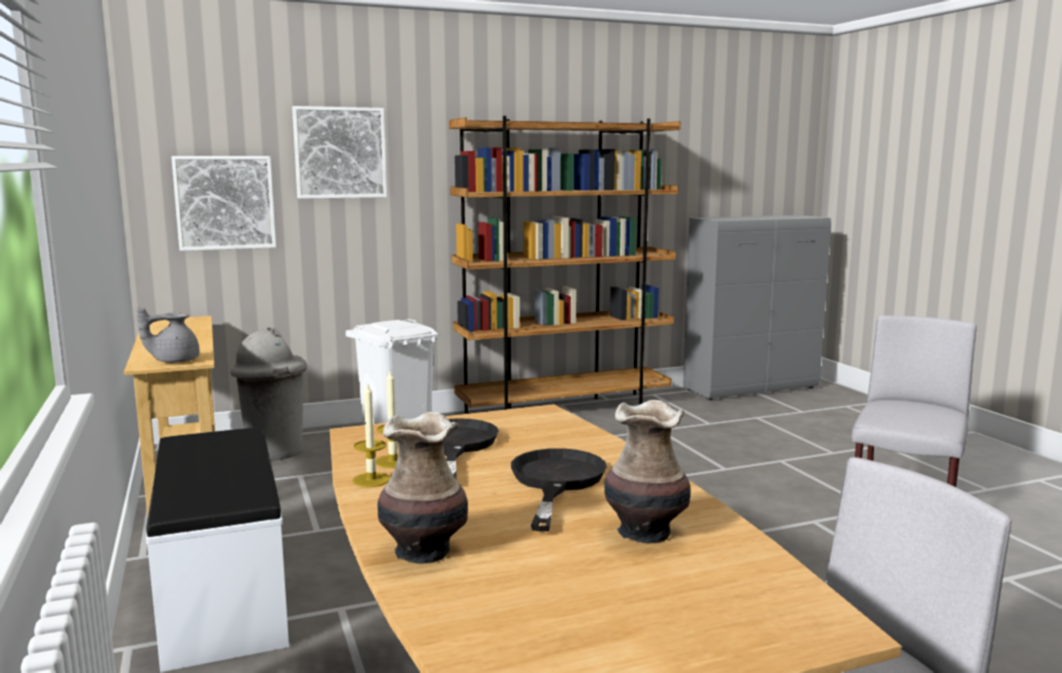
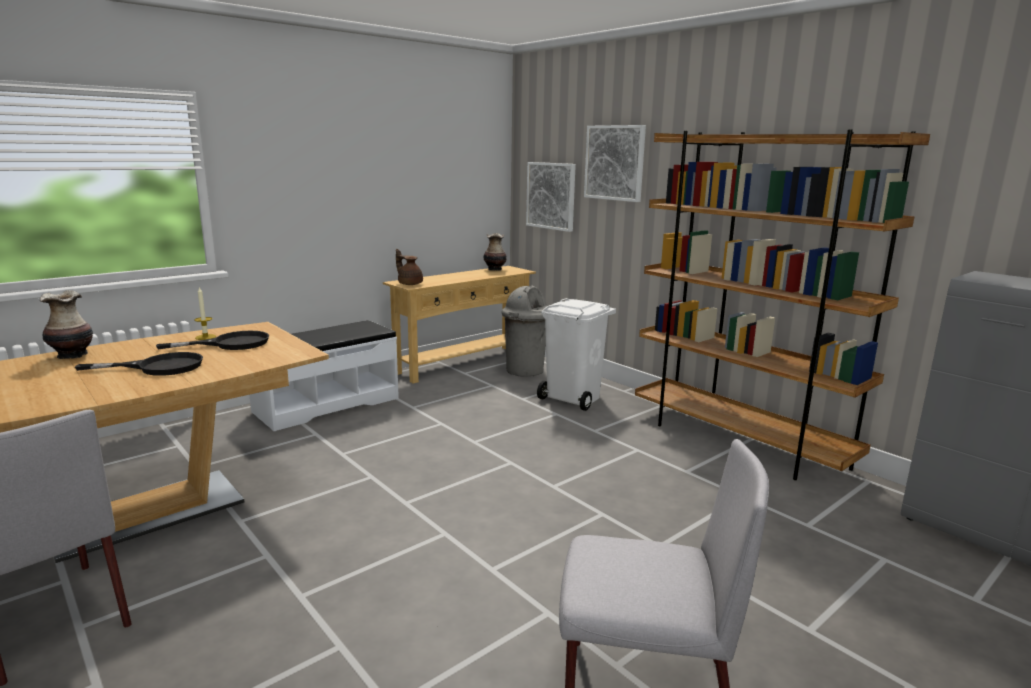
camera: 70 degrees right, 5 degrees up
(174, 361) = (409, 284): grey teapot -> brown teapot
(371, 480) = (176, 337): candle -> none
(644, 532) = (67, 389): vase -> vase (495, 269)

